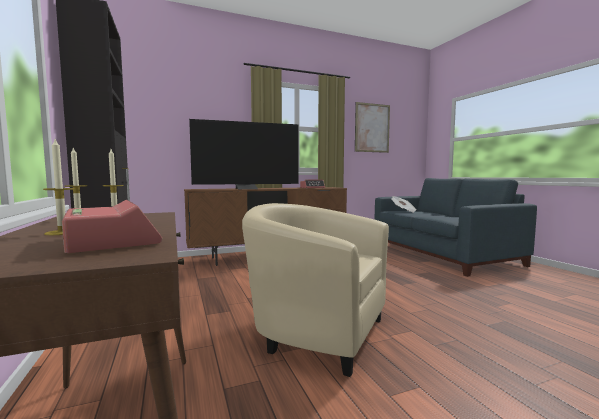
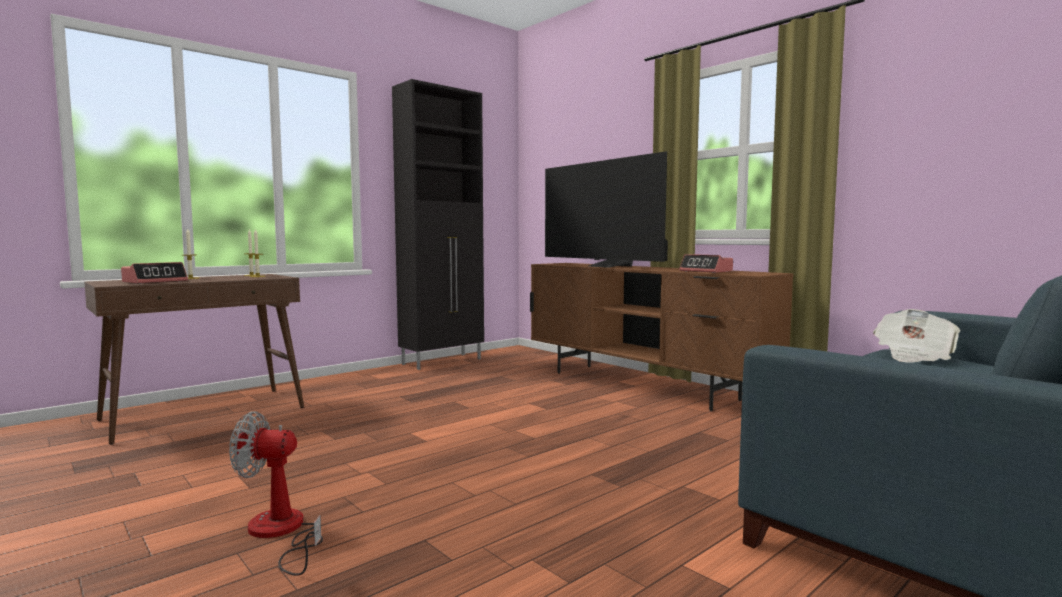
camera: 70 degrees right, 0 degrees up
(316, 331) = (370, 438): beige armchair -> none
(372, 128) = (964, 110): picture -> none
(498, 368) = (281, 533): none -> fan

